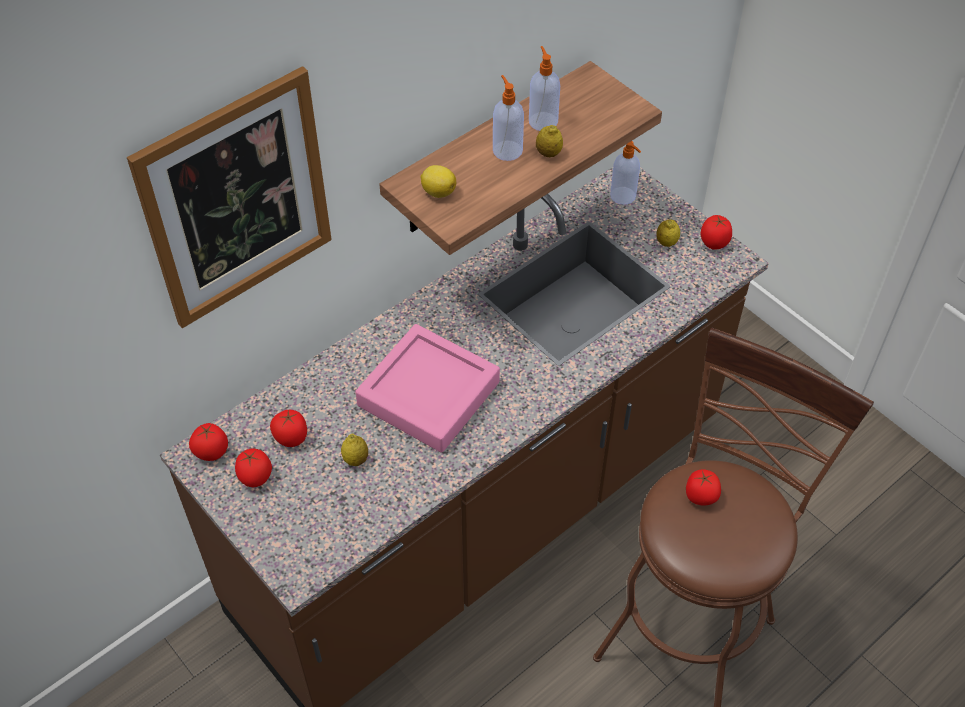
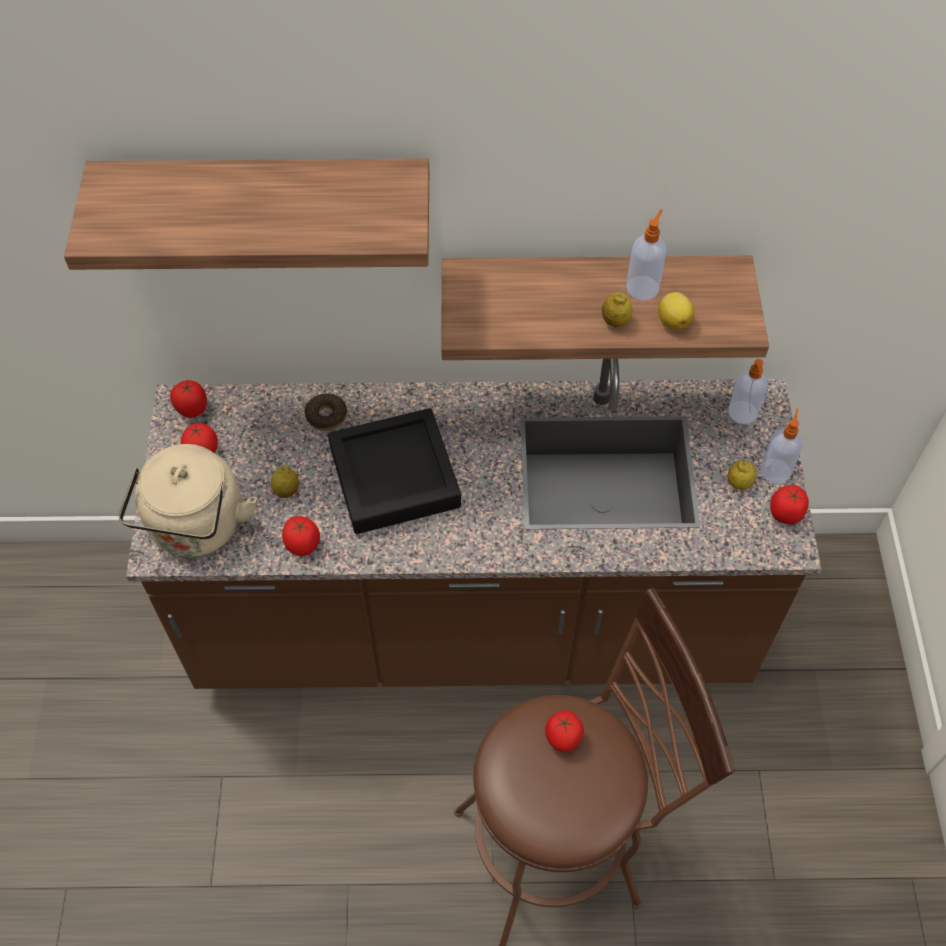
camera: 40 degrees right, 5 degrees up
(237, 200) = (265, 199): picture -> shelf
(291, 438) = (257, 439): tomato -> tomato (303, 545)
(312, 536) = (196, 529): none -> beige kettle
(330, 386) = (326, 416): none -> donut
(428, 394) = (394, 477): pink tray -> black tray
(438, 192) = (481, 296): lemon -> lemon (673, 321)
(507, 150) = (581, 295): soap dispenser -> soap dispenser (775, 470)

